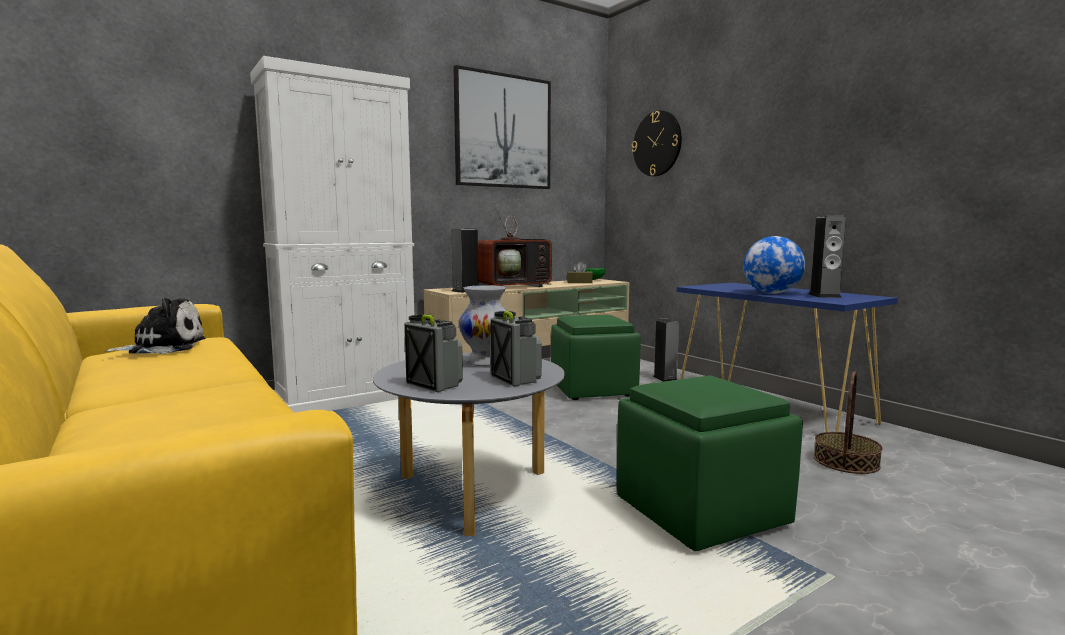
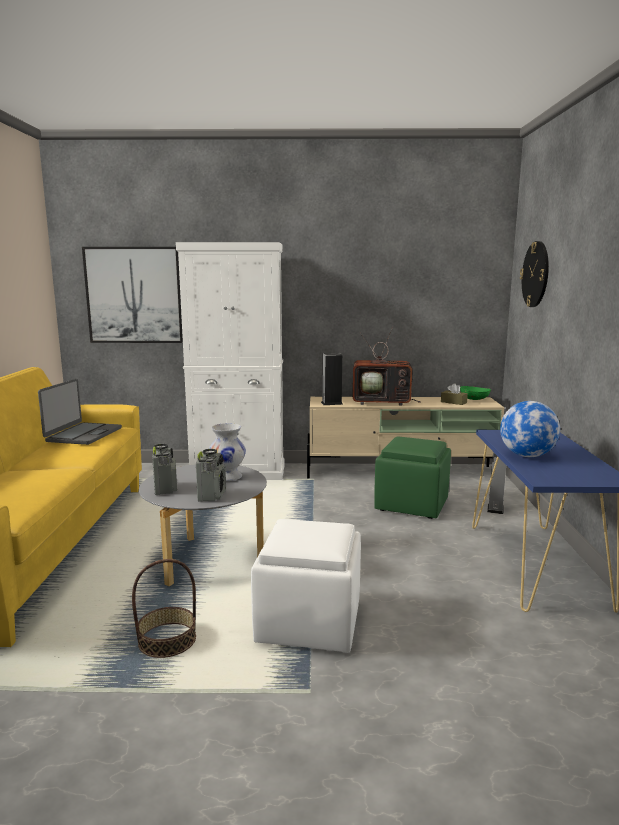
camera: 35 degrees right, 5 degrees up
(163, 347) = (83, 434): plush toy -> laptop
(503, 131) = (391, 264): picture -> picture (134, 295)
(701, 511) = (310, 622): green ottoman -> white ottoman
(824, 295) = (567, 469): speaker -> none
(846, 461) = (499, 630): basket -> basket (167, 639)

